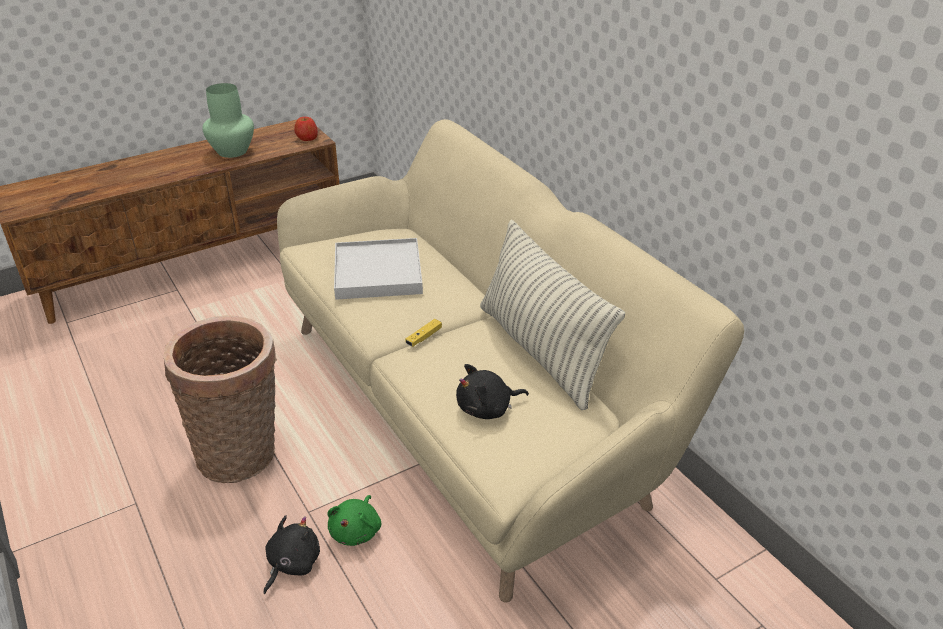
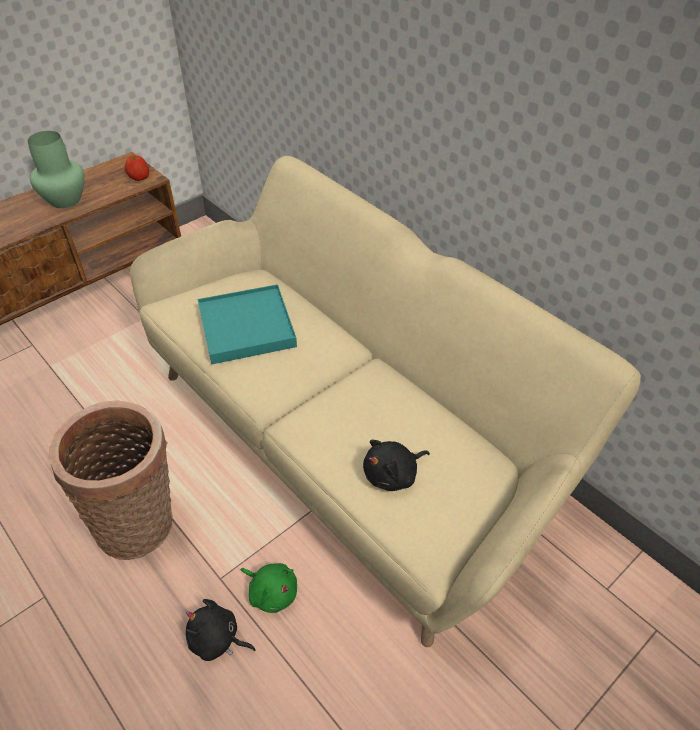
camera: 10 degrees left, 10 degrees up
(292, 564) = (217, 640): black plush toy -> black plush toy turned 90 degrees counterclockwise
(357, 531) = (272, 592): green plush toy -> green plush toy turned 60 degrees counterclockwise
(377, 273) = (246, 327): white tray -> turquoise tray
(424, 337) = (310, 398): yellow game controller -> none
(540, 351) = (426, 398): pillow -> none

